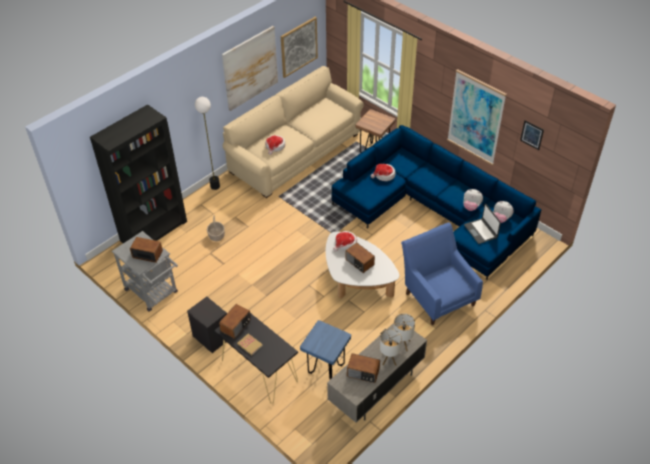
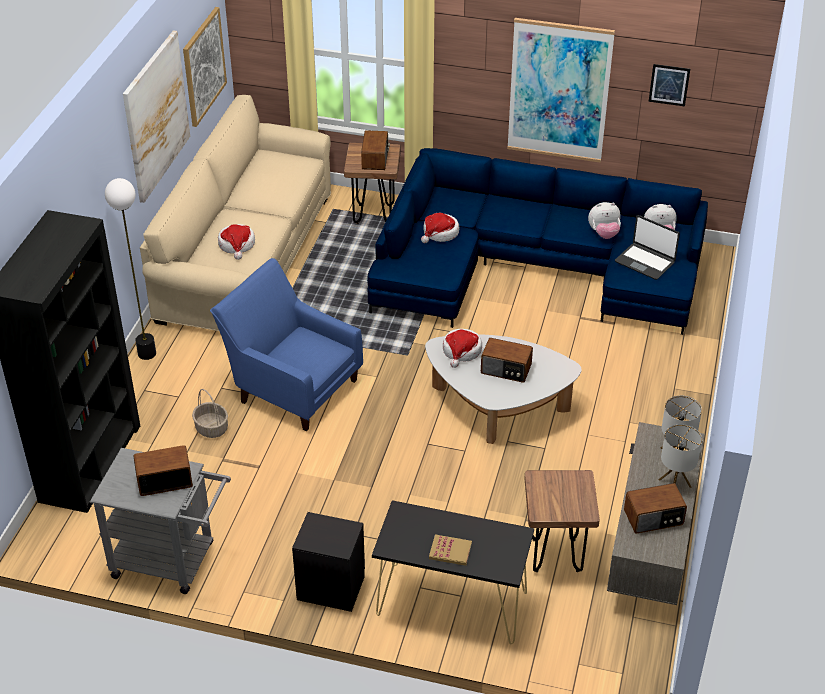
camera: 30 degrees left, 5 degrees down
(236, 326) = (403, 532): radio -> radio (375, 159)
(326, 369) = (555, 555): blue stool -> brown stool
(437, 295) = (632, 383): blue armchair -> blue armchair (292, 387)

